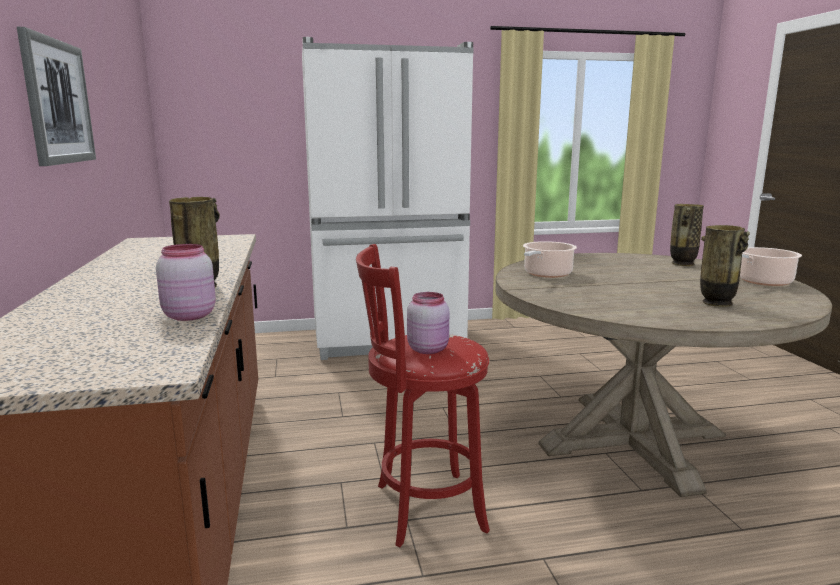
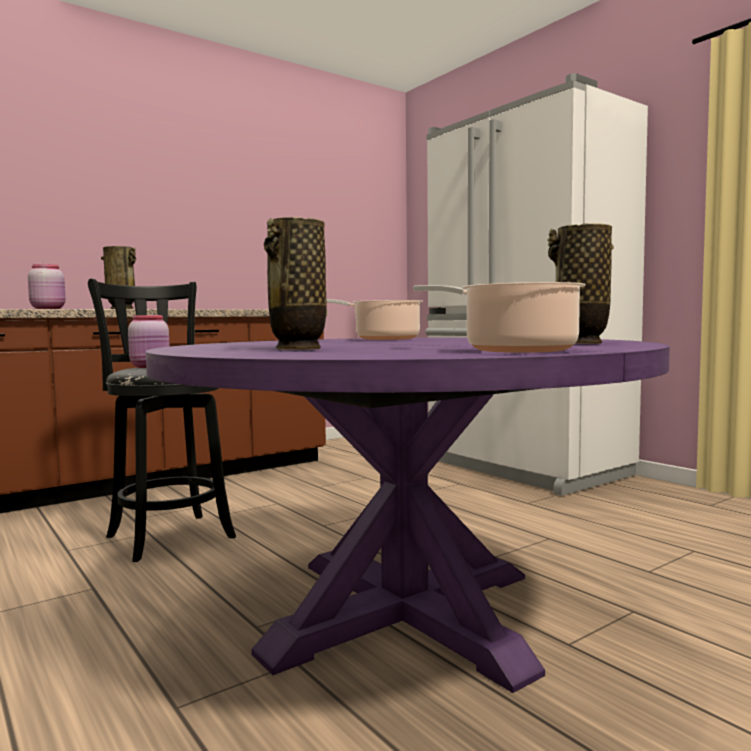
camera: 65 degrees right, 10 degrees down
(58, 102) = (194, 209): picture -> none
(423, 508) = (168, 535): red stool -> black stool
(633, 440) = (405, 612): beige dining table -> purple dining table

